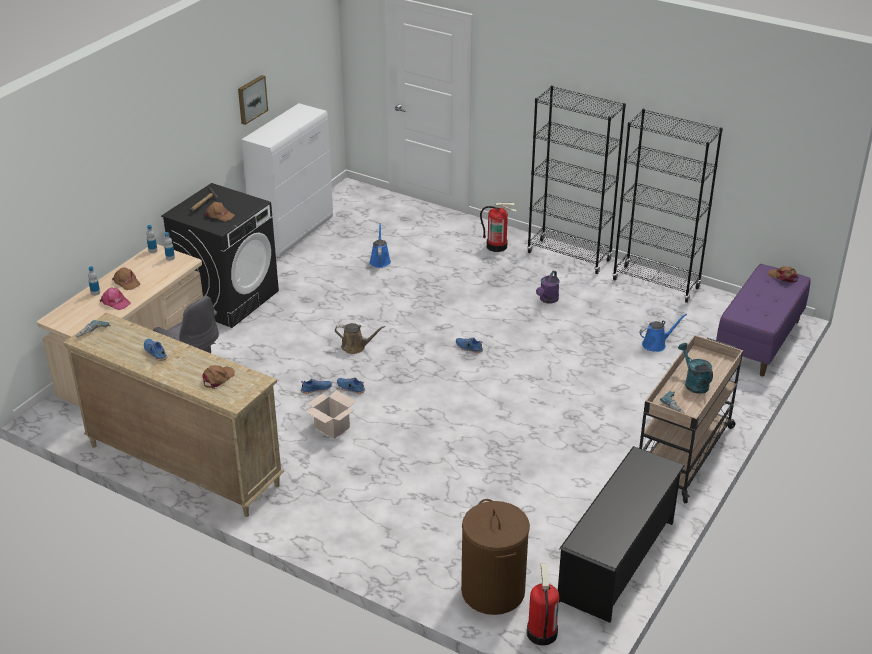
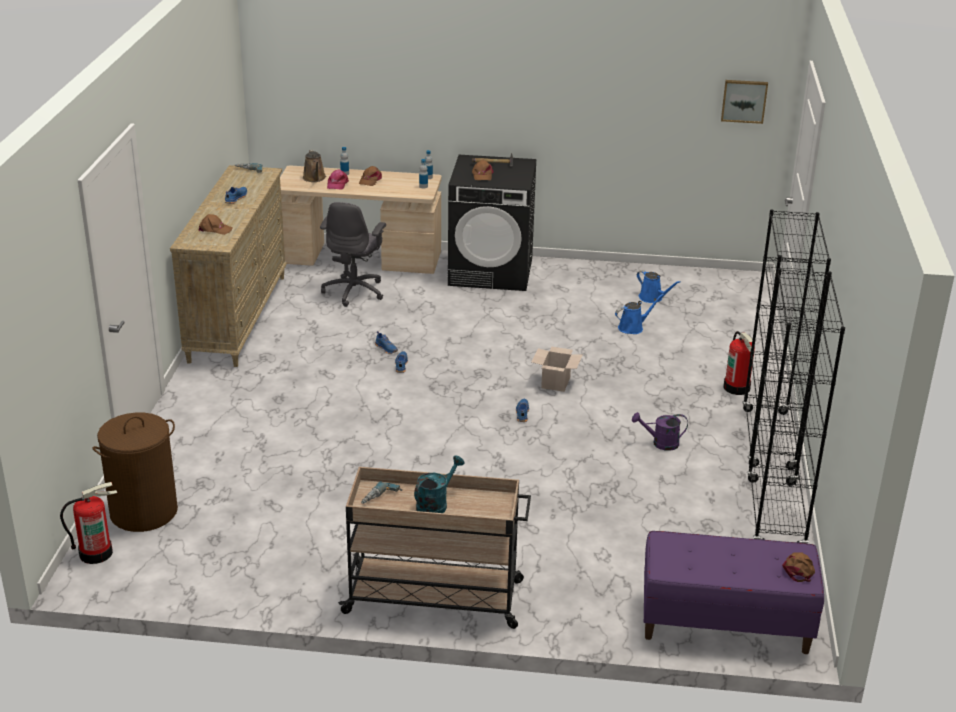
camera: 65 degrees right, 5 degrees down
(251, 99) = (620, 103): picture -> picture (744, 100)
(293, 233) = (632, 273): white cabinet -> none
(331, 427) = (334, 370): cardboard box -> cardboard box (555, 382)
(356, 347) = (469, 352): brown watering can -> brown watering can (314, 178)
(617, 560) = (223, 581): black shoe rack -> none
(656, 344) = (640, 538): blue watering can -> blue watering can (652, 298)

